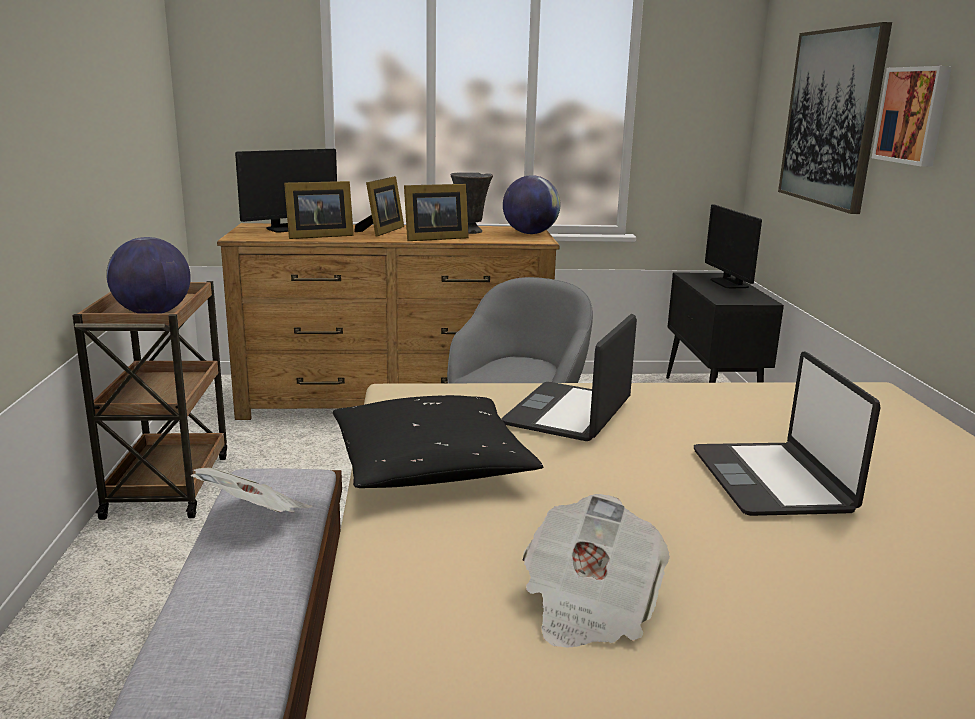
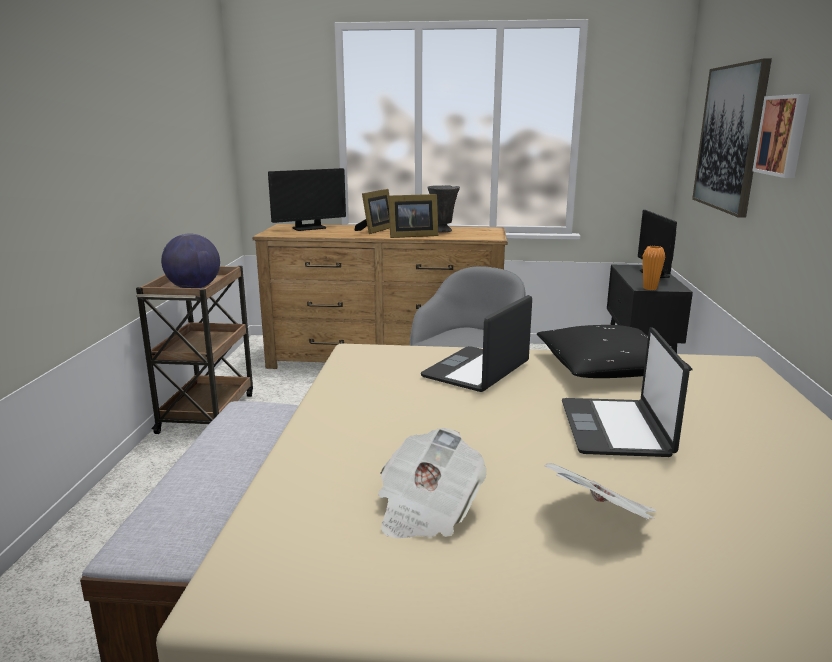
camera: 10 degrees right, 0 degrees up
(255, 517) = (231, 435): newspaper -> newspaper (601, 518)
(317, 236) = (326, 233): picture frame -> none
(431, 465) = (355, 404): black pillow -> black pillow (607, 369)
(530, 233) = (489, 232): globe -> none
(733, 301) = (650, 288): none -> orange vase

